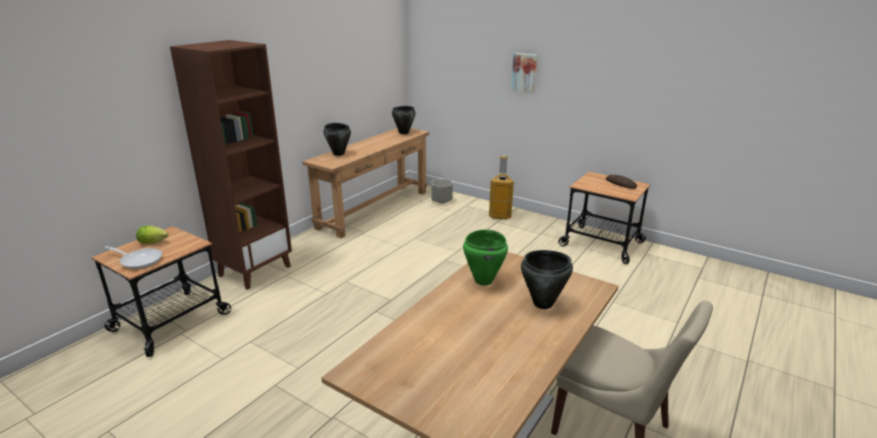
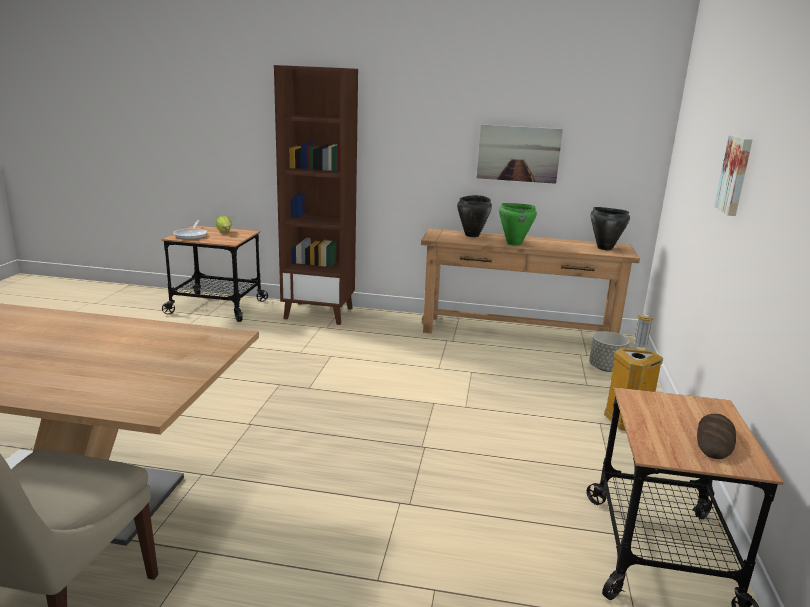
camera: 65 degrees right, 5 degrees down
(342, 85) = (518, 153): none -> picture
(483, 281) = (154, 337): green cooking pot -> green cooking pot (513, 243)
(543, 304) = (94, 375): black cooking pot -> none

